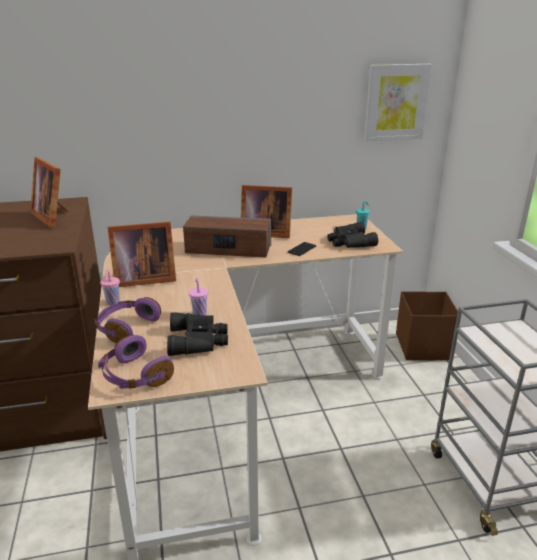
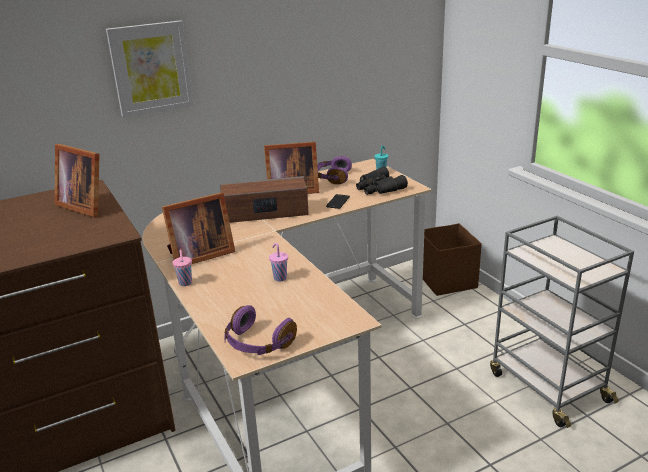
camera: 15 degrees left, 0 degrees up
(126, 328) = (217, 303): purple headphones -> purple headphones (332, 177)
(199, 340) = (296, 301): black binoculars -> none
(396, 102) = (394, 46): picture -> picture (151, 68)

